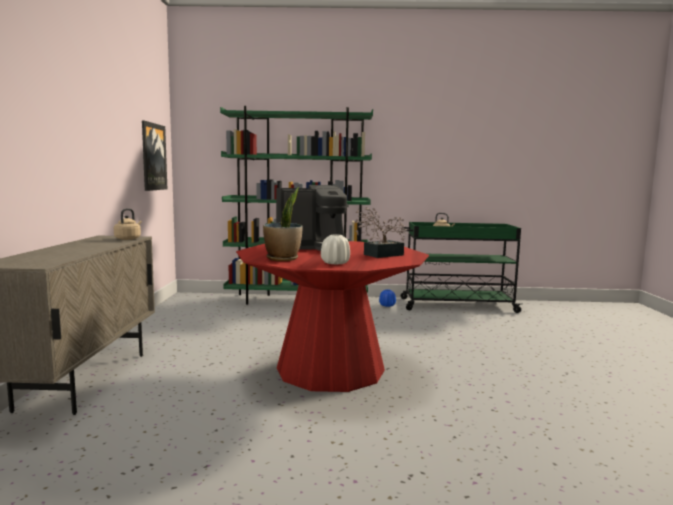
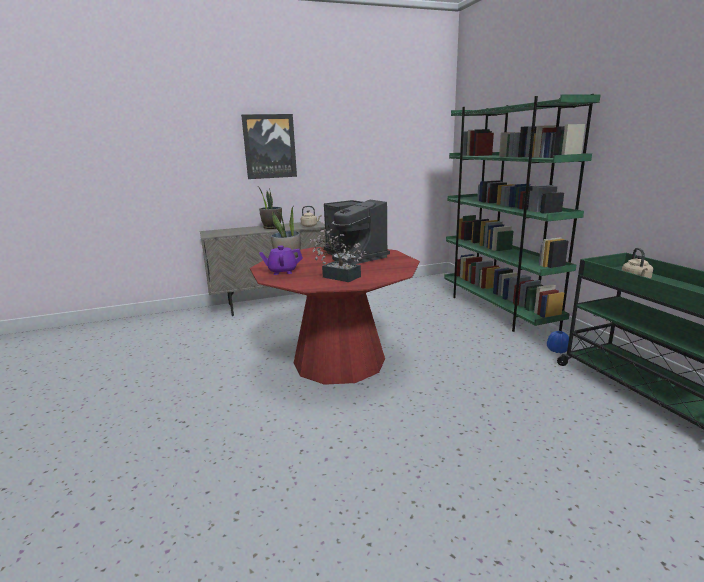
camera: 70 degrees right, 10 degrees up
(84, 246) = (272, 227): none -> potted plant
(153, 157) = (413, 159): picture -> picture (269, 146)
(335, 263) = (282, 271): white vase -> purple teapot

